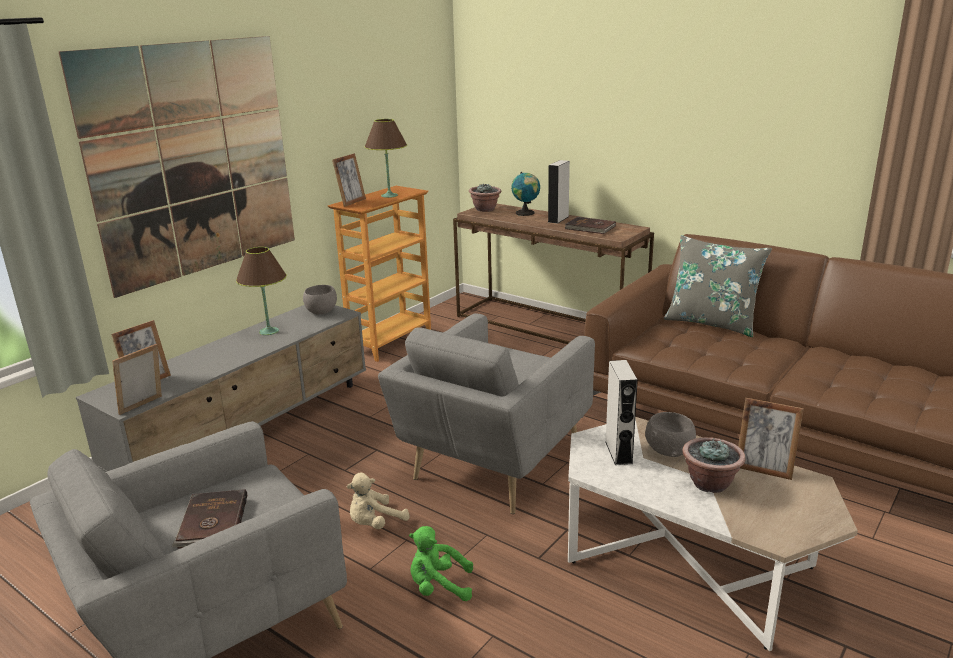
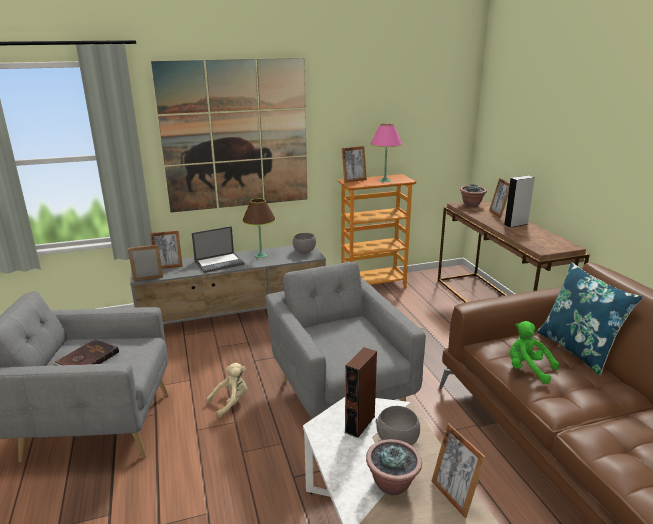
camera: 35 degrees right, 0 degrees up
(222, 355) = (220, 262): none -> laptop
(375, 523) = (231, 402): beige plush toy -> beige plush toy turned 150 degrees clockwise
(389, 195) = (384, 180): brown table lamp -> pink table lamp
(438, 587) = (216, 462): green plush toy -> green plush toy (527, 369)
(492, 464) = (340, 396): grey armchair -> grey armchair turned 90 degrees clockwise
(526, 213) = (498, 214): globe -> picture frame
(590, 228) = (531, 237): brown book -> none
(618, 452) = (360, 424): grey speaker -> brown speaker
(712, 323) = (577, 350): grey pillow -> blue pillow

